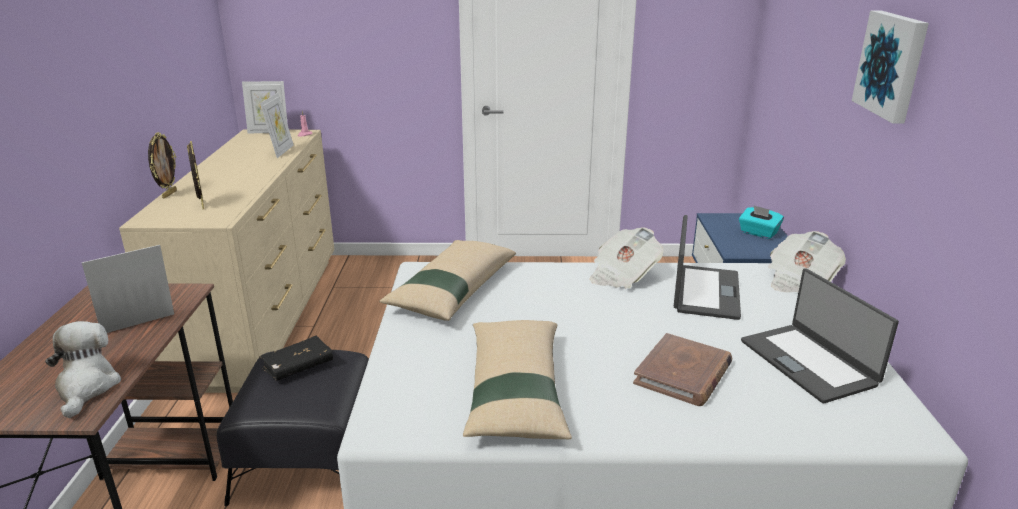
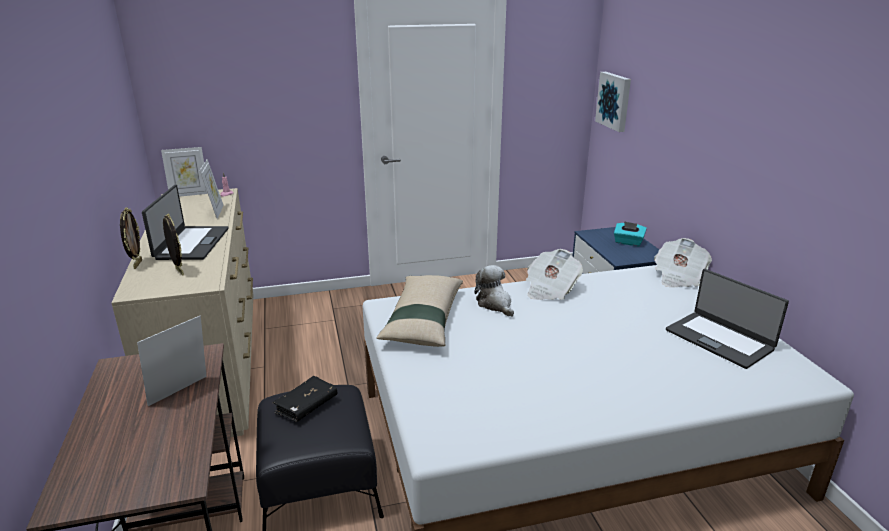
camera: 15 degrees left, 0 degrees up
(86, 387) = (170, 458): plush toy -> plush toy (495, 304)
(515, 391) = (526, 397): beige pillow -> none
(683, 374) = (640, 362): brown book -> none
(704, 292) = (618, 295): laptop -> laptop (191, 243)
(892, 65) = (745, 111): picture -> picture (614, 101)

